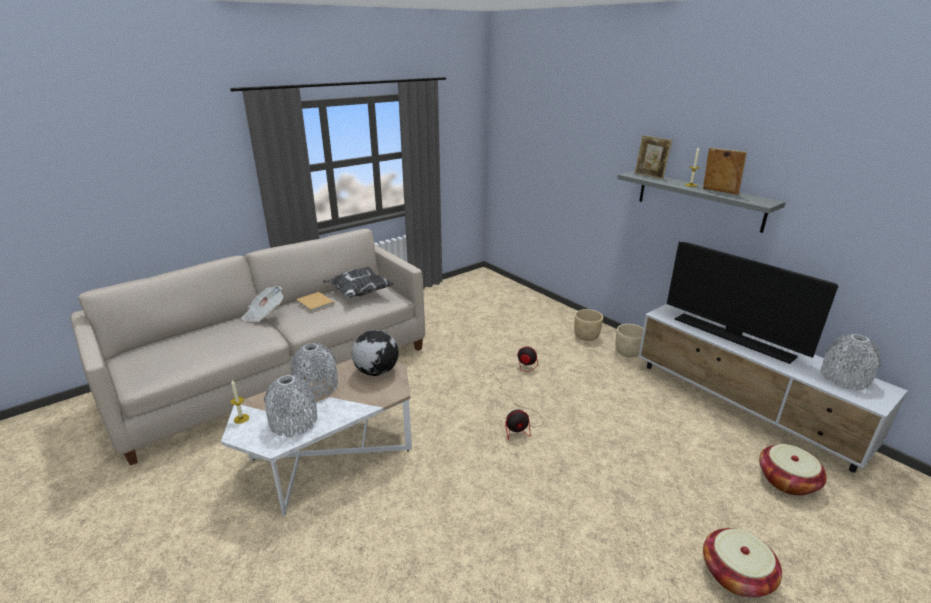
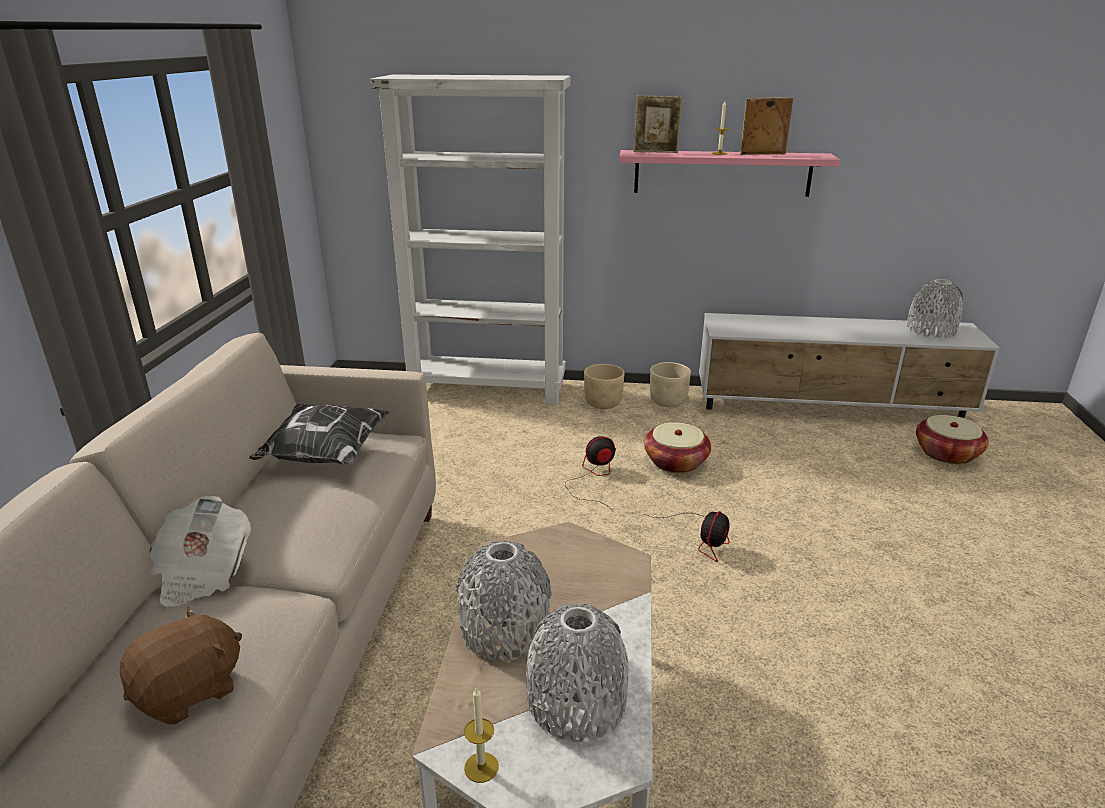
camera: 45 degrees left, 0 degrees up
(210, 345) = (190, 691): none -> brown plush toy
(315, 304) = (282, 504): beige book -> none
(376, 371) = (548, 553): globe -> none
(536, 303) = (488, 389): none -> white bookcase
(699, 200) = (722, 173): grey shelf -> pink shelf
(733, 337) = (811, 329): television -> none
(736, 575) = (1043, 553): basket -> basket (675, 462)

